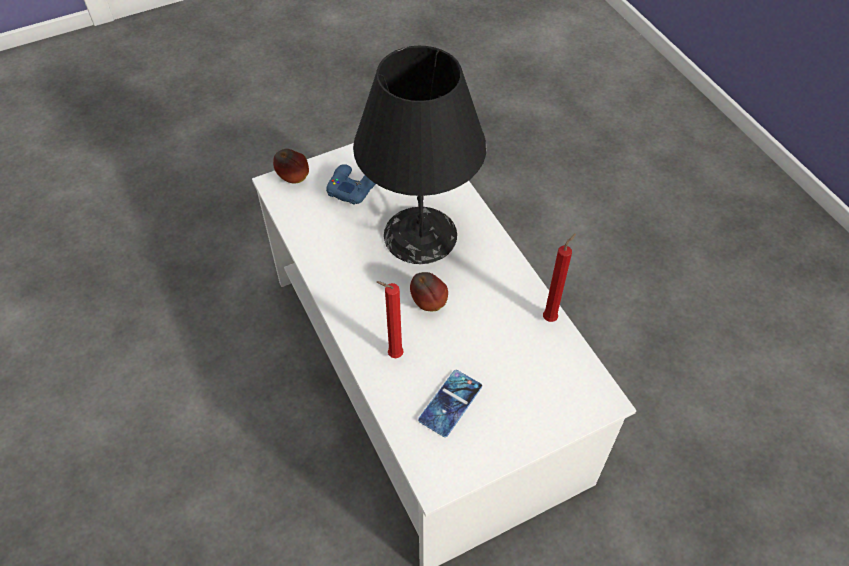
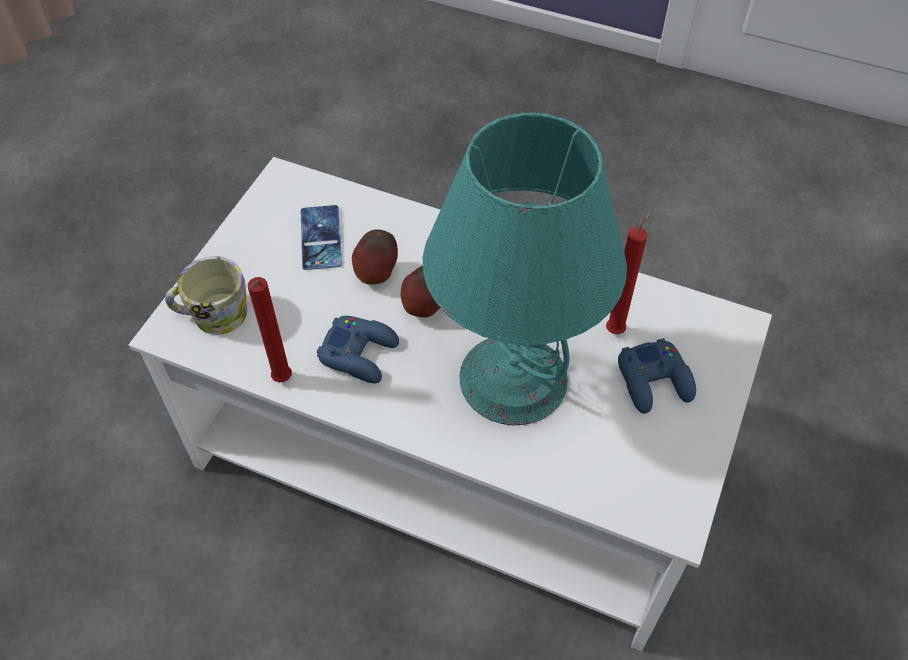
camera: 140 degrees right, 0 degrees up
(293, 179) = (728, 344): apple -> apple (377, 275)
(393, 355) = (413, 242): red candle -> red candle (617, 329)
(419, 234) = (515, 378): black table lamp -> turquoise table lamp
(492, 303) = (360, 353): none -> blue game controller
(566, 392) = (212, 315): none -> mug

